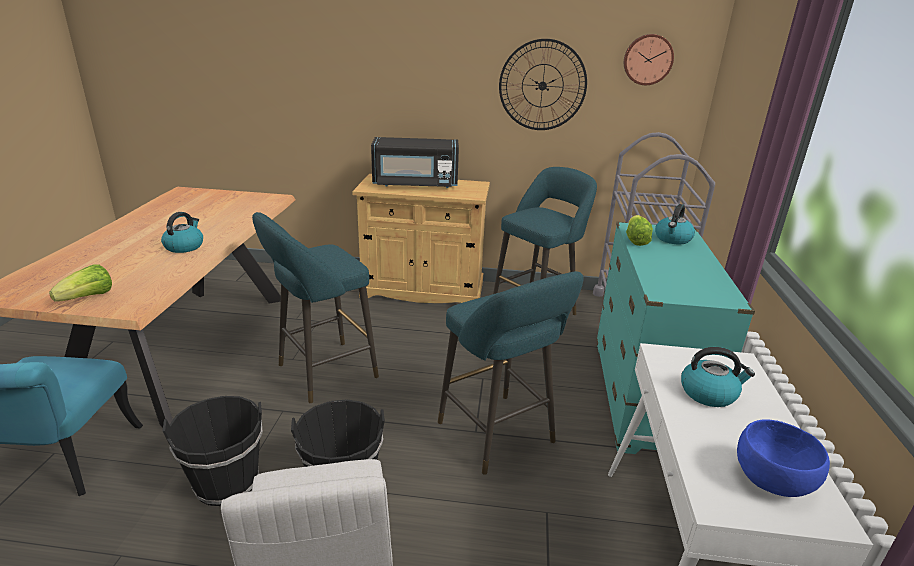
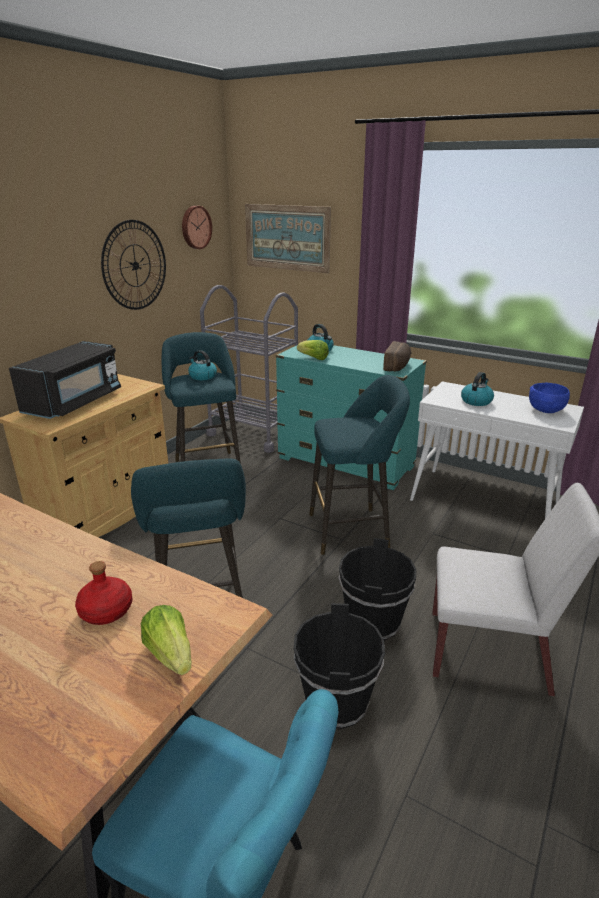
camera: 65 degrees left, 0 degrees up
(138, 268) = (106, 610): none -> red bottle
(184, 246) = (65, 570): kettle -> kettle (202, 376)
(689, 292) = (398, 366): none -> bread
(743, 88) = (287, 237): none -> picture

